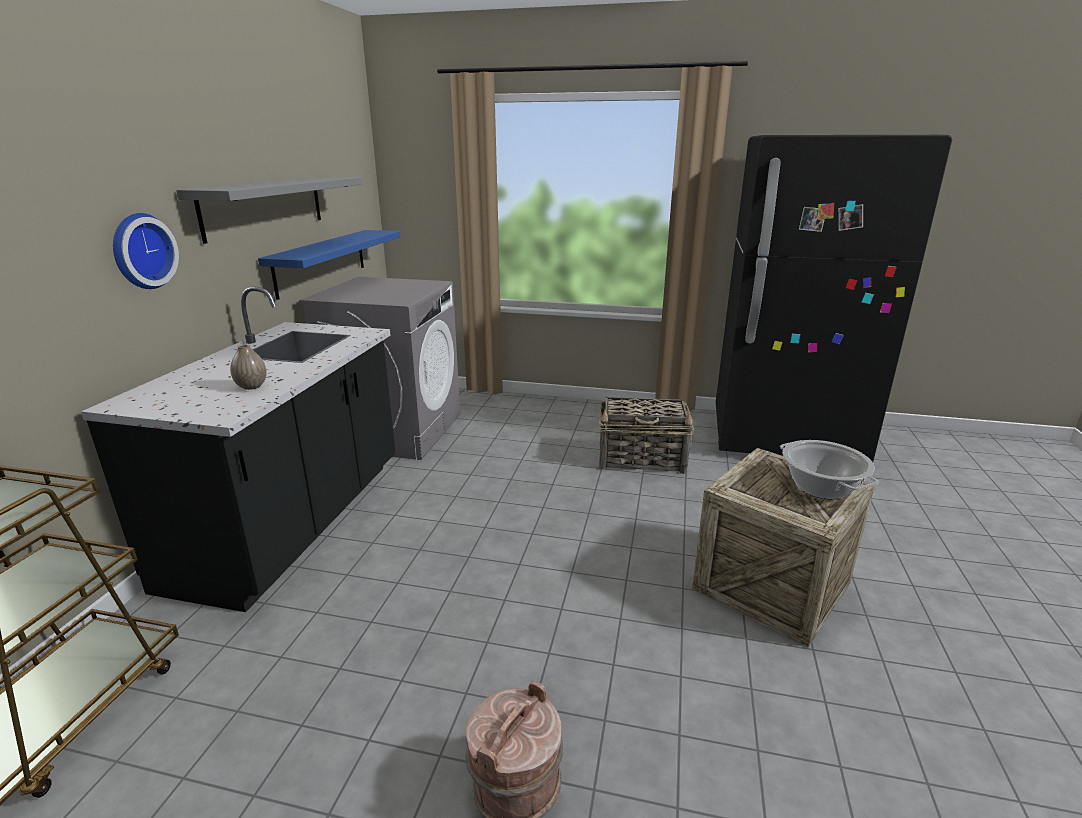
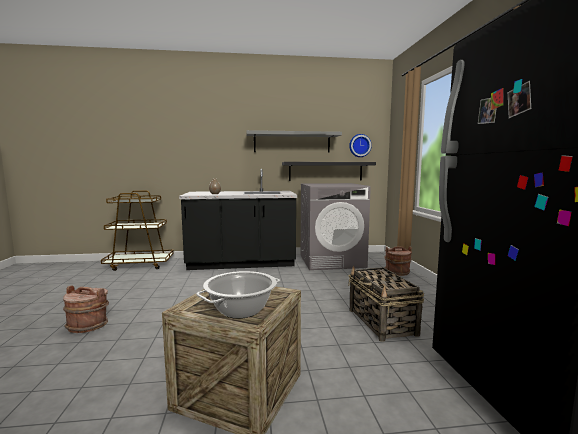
camera: 70 degrees right, 15 degrees down
(140, 251) = (226, 150): wall clock -> wall clock (359, 145)
(321, 262) = (325, 171): blue shelf -> black shelf
(497, 403) = (397, 272): none -> brown bucket

